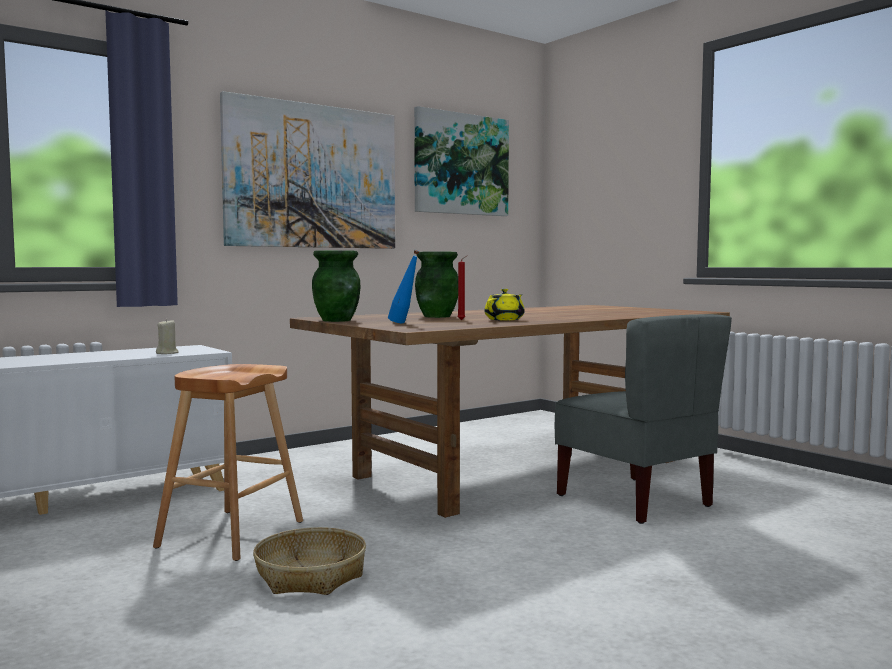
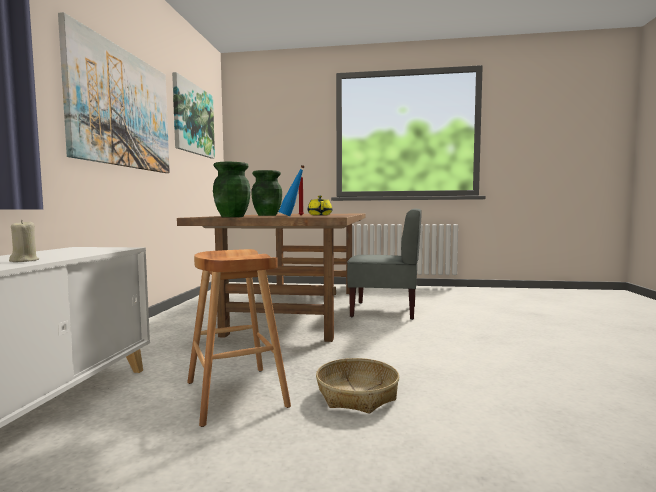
camera: 45 degrees left, 0 degrees up
(167, 353) = (90, 252): beige candle -> beige candle (24, 261)

